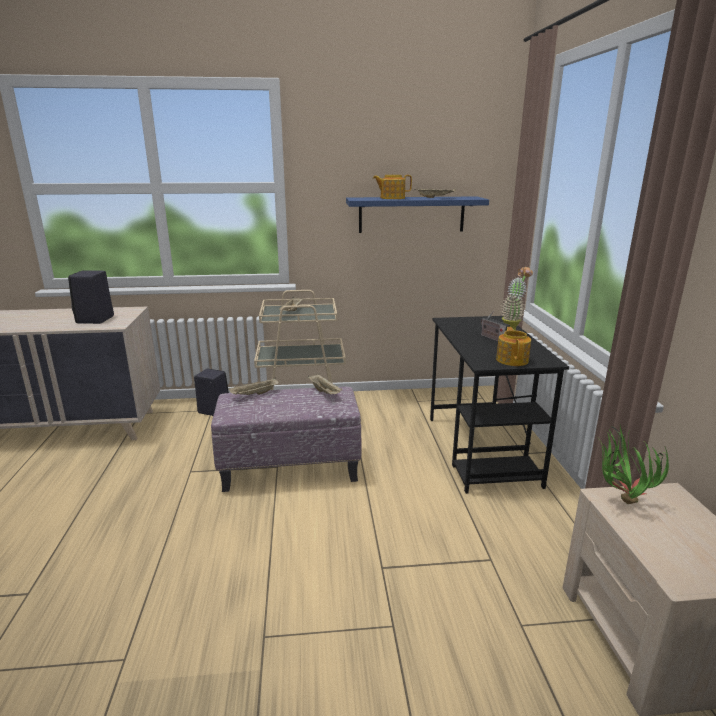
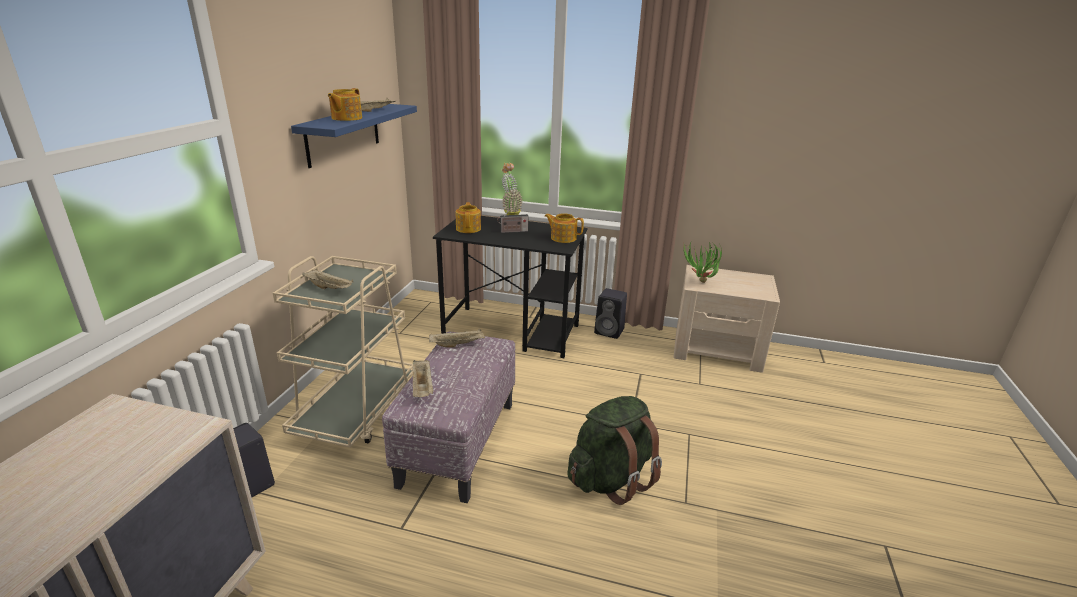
camera: 70 degrees left, 5 degrees up
(95, 320) = (119, 455): black speaker -> black speaker (610, 331)
(280, 568) = (611, 479): none -> green backpack
(470, 324) = (468, 228): none -> teapot

